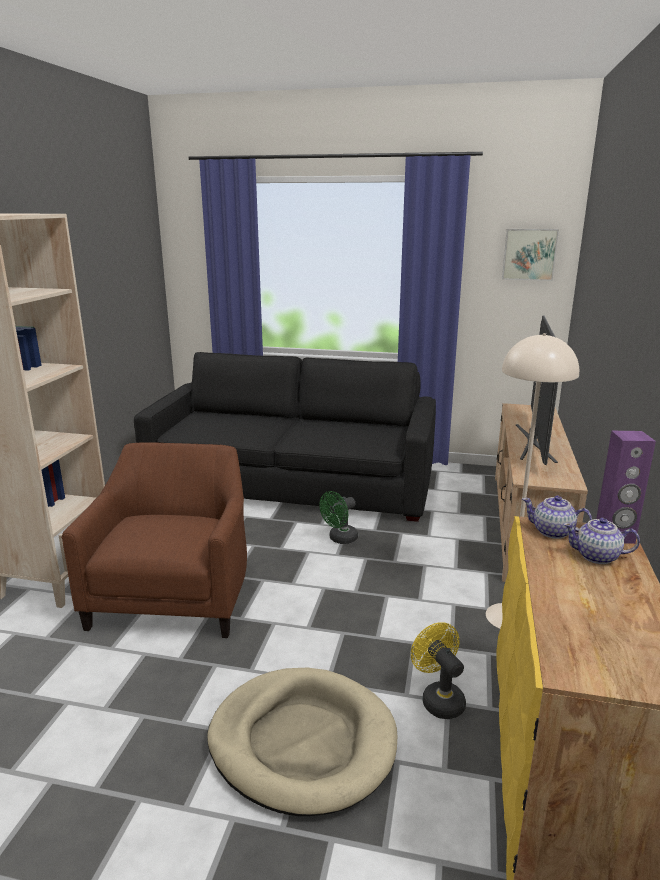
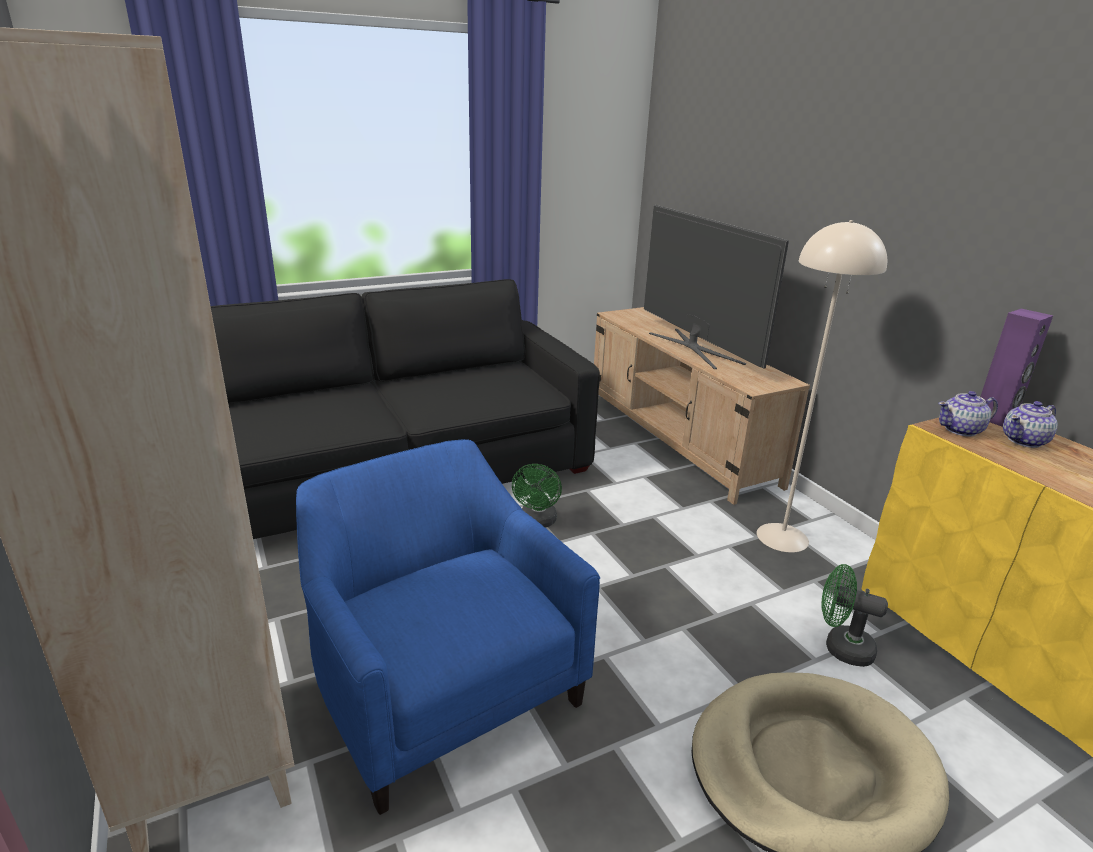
camera: 40 degrees left, 5 degrees up
(175, 595) = (442, 687): brown armchair -> blue armchair
(438, 698) = (840, 647): yellow fan -> green fan
(529, 254) = (602, 133): picture -> none

